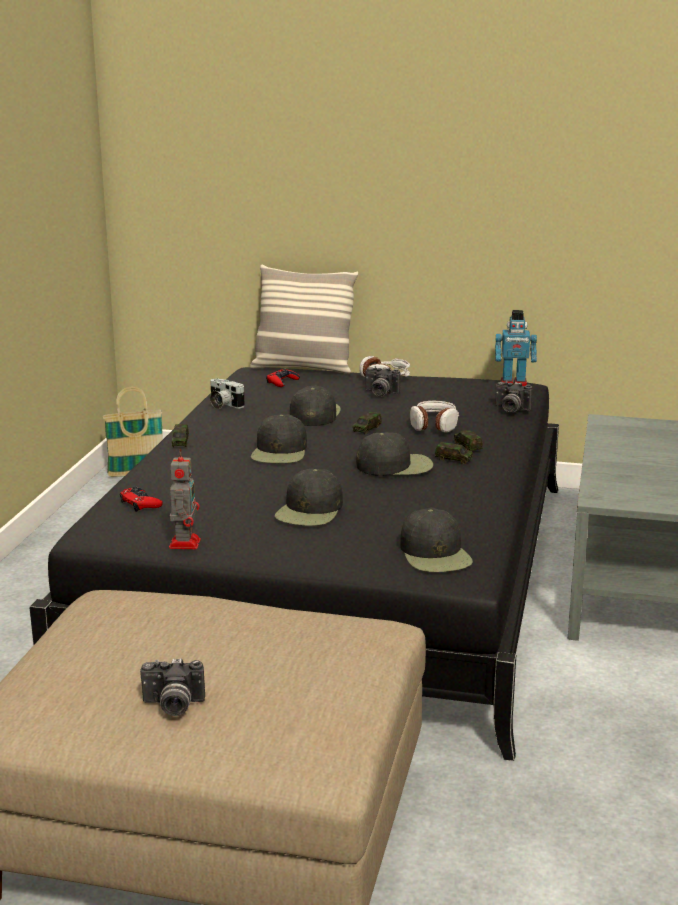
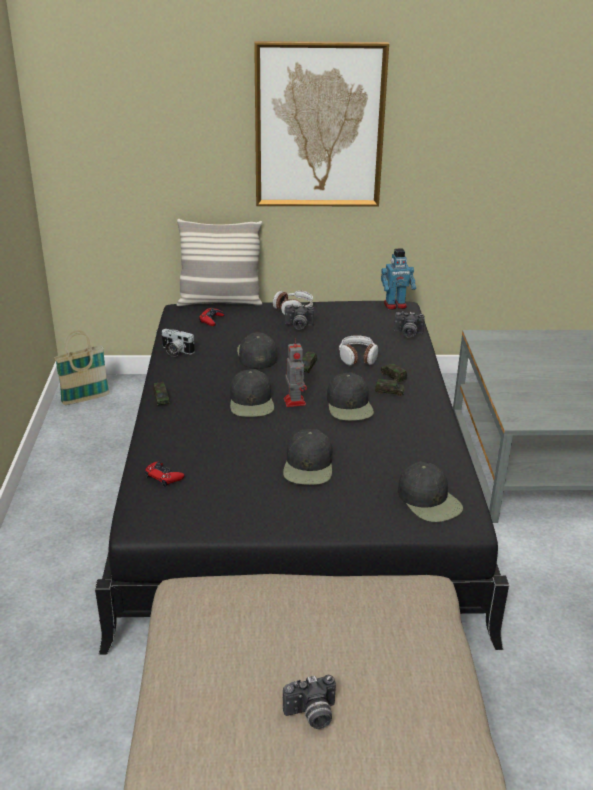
camera: 15 degrees left, 10 degrees up
(185, 543) = (224, 518): toy robot -> toy robot (294, 401)
(395, 465) = (349, 405): black cap -> black cap turned 105 degrees clockwise
(427, 158) = (319, 126): none -> picture

